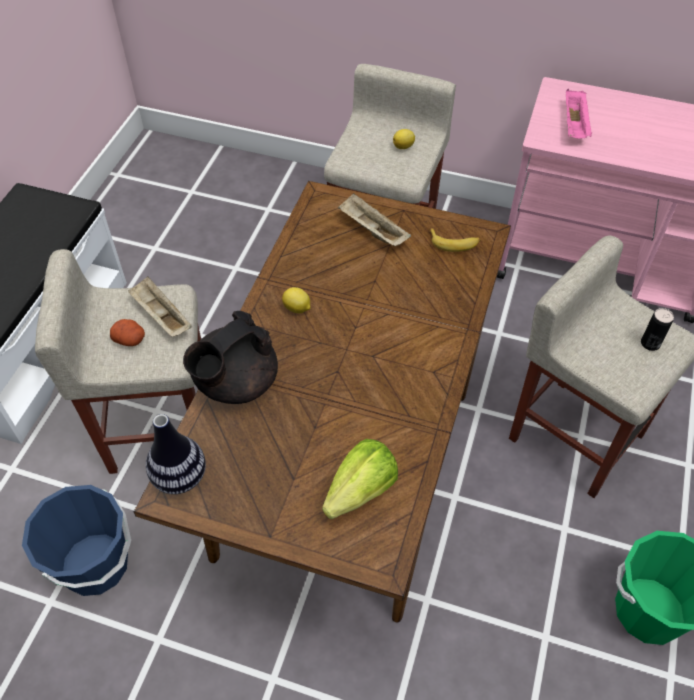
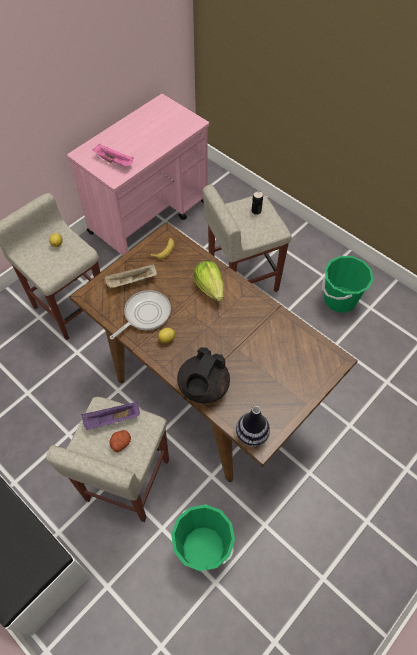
camera: 65 degrees left, 5 degrees up
(95, 565) = (203, 548): blue bucket -> green bucket
(161, 316) = (111, 420): beige tray -> purple tray
(235, 383) = (203, 387): black teapot -> black teapot turned 45 degrees clockwise
(324, 267) = (145, 314): none -> frying pan
(361, 491) = (297, 355): lettuce -> lettuce (210, 288)

